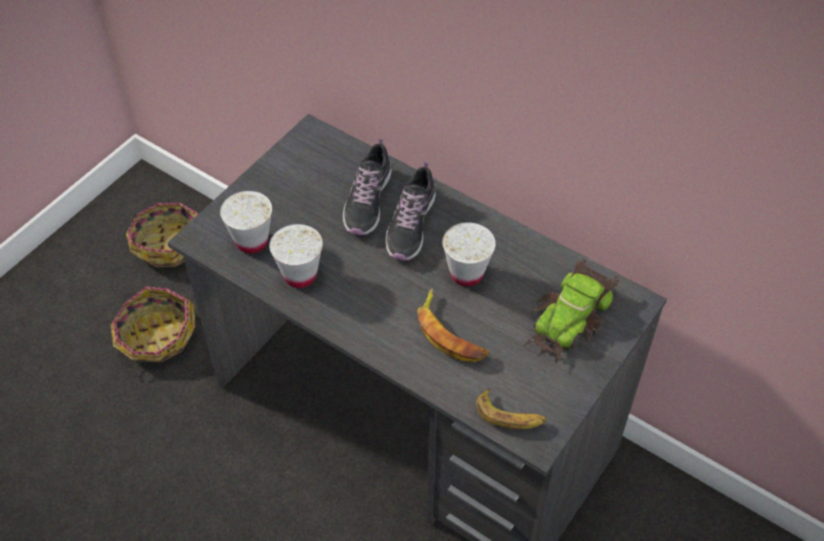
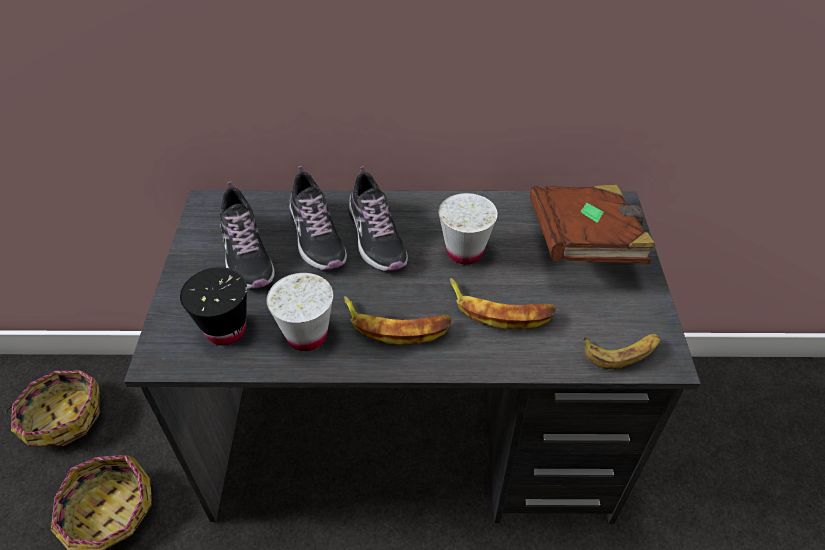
camera: 35 degrees left, 5 degrees down
(252, 241) = (226, 330): white cup -> black cup
(308, 189) = (246, 253): none -> shoe
(366, 302) = (396, 325): none -> banana
(570, 318) = (584, 243): toy car -> brown book

